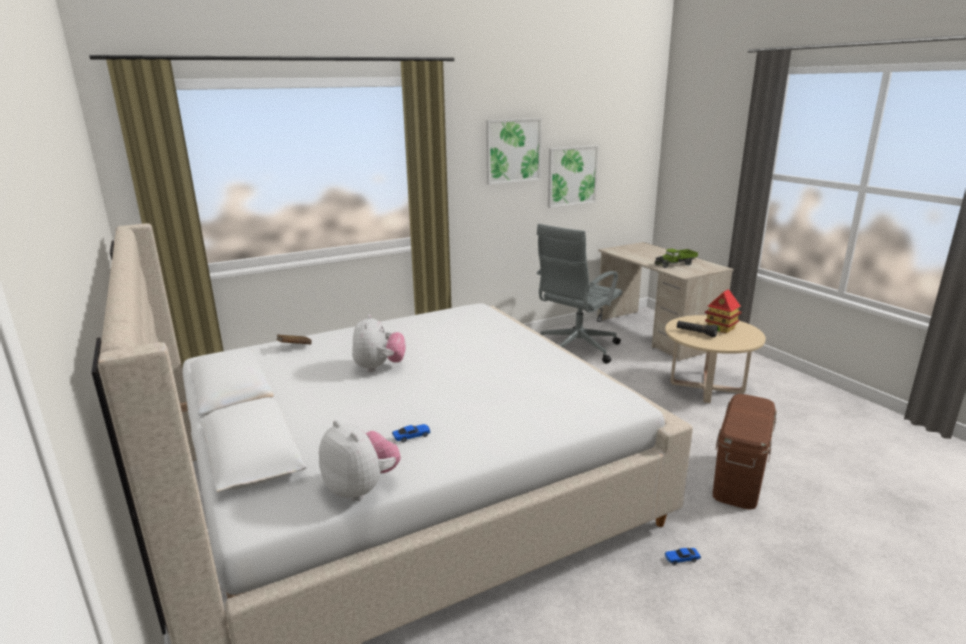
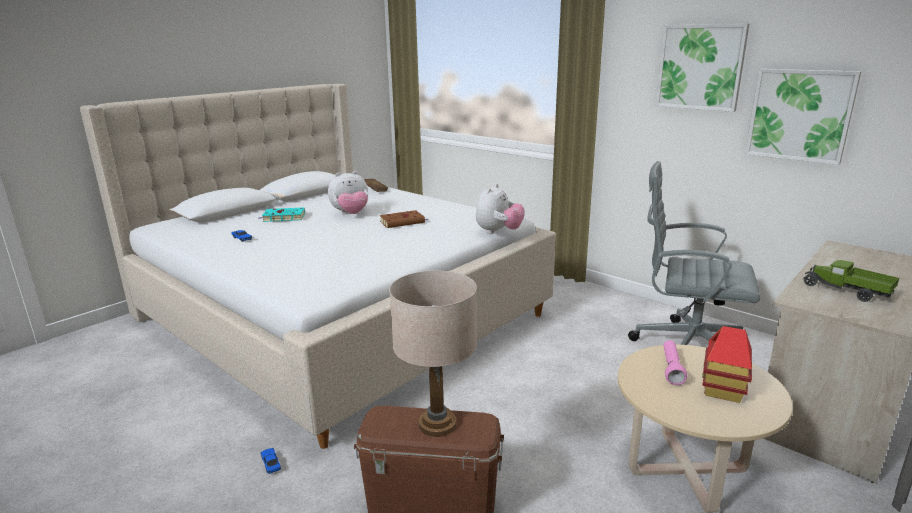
camera: 70 degrees right, 0 degrees up
(344, 407) = (283, 217): none -> turquoise book
(361, 488) = (179, 239): plush toy -> plush toy (498, 232)
(440, 345) = (403, 222): none -> brown book
(696, 333) = (671, 368): black flashlight -> pink flashlight
(749, 413) = (437, 424): none -> beige table lamp

